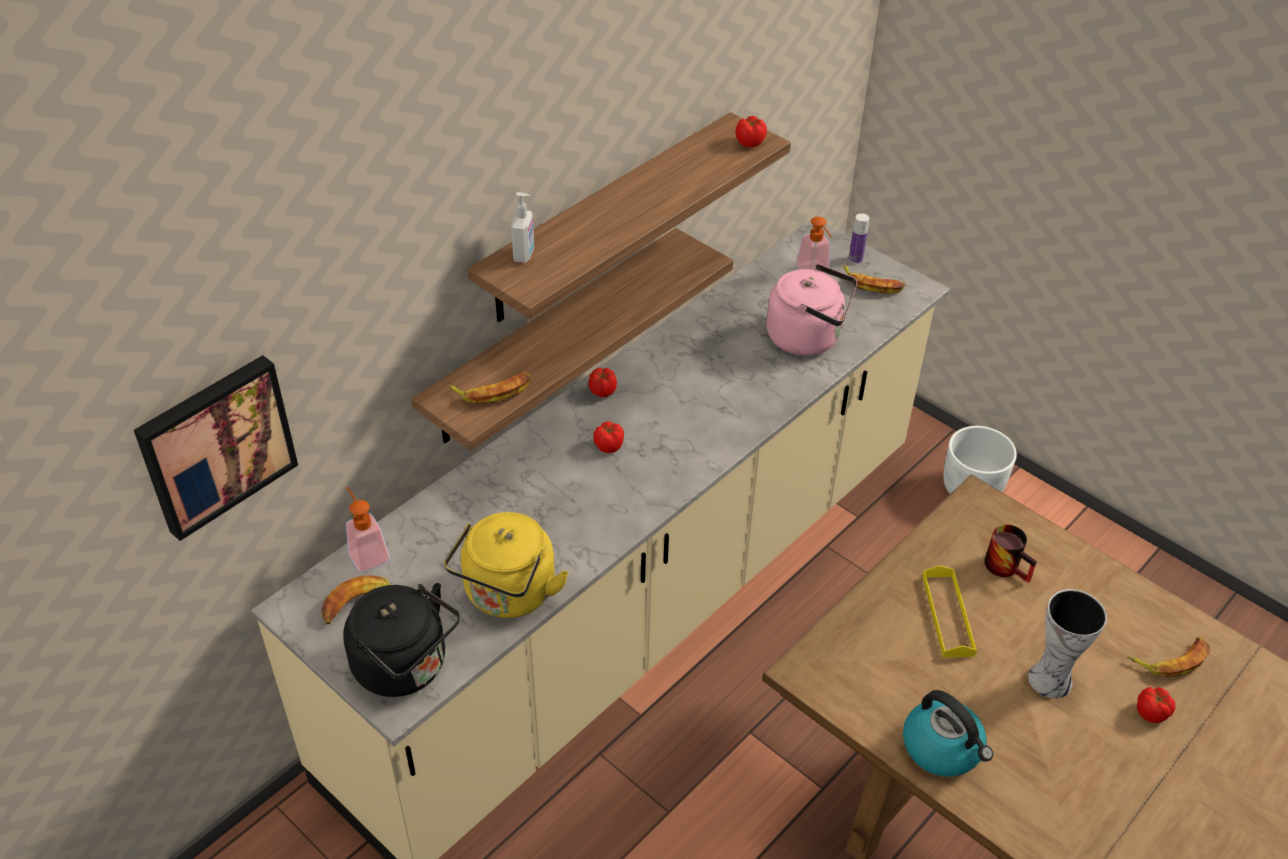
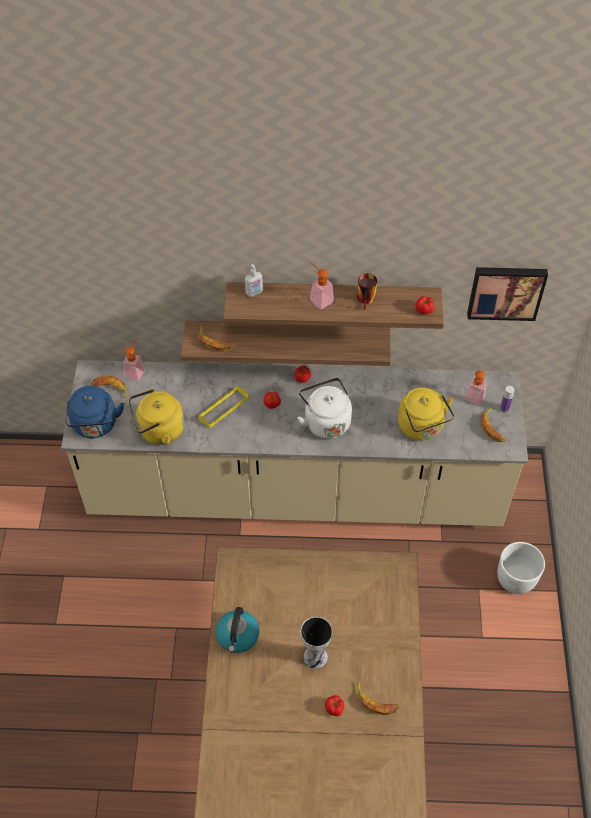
camera: 50 degrees right, 10 degrees up
(215, 444) = (70, 287): picture -> picture (506, 291)
(406, 667) = (95, 426): black kettle -> blue kettle
(615, 208) = (319, 298): none -> soap dispenser
(698, 413) = (325, 421): none -> white kettle
(808, 337) = (422, 427): pink kettle -> yellow kettle
(948, 615) = (315, 595): yellow tray -> yellow tray (223, 408)
(1008, 566) = (370, 601): mug -> mug (367, 299)

